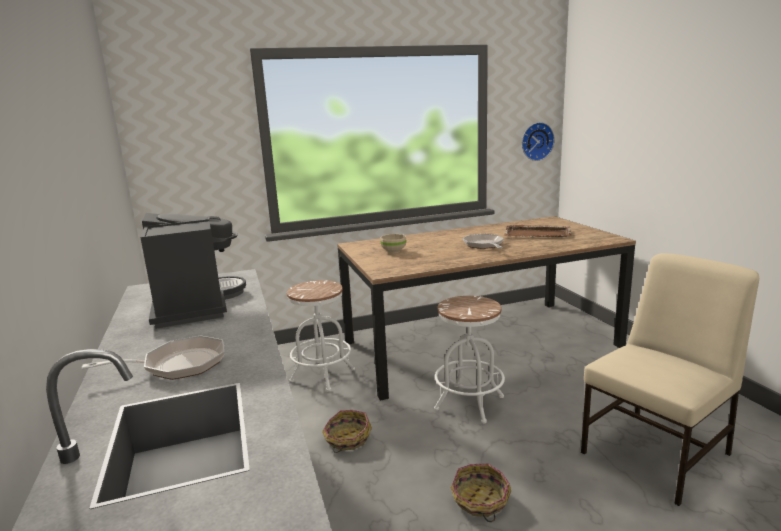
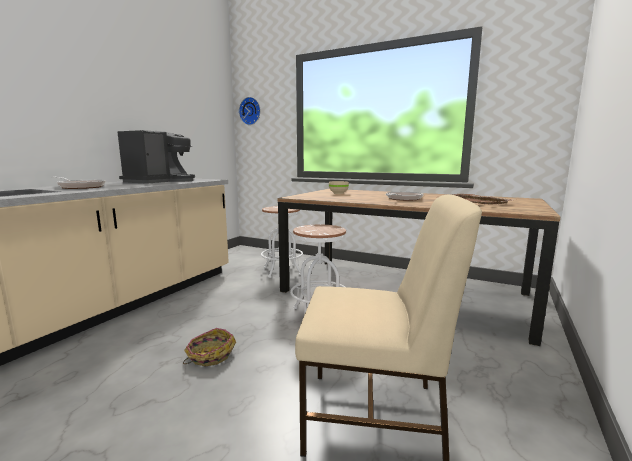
camera: 45 degrees right, 5 degrees down
(347, 439) = (229, 298): basket -> none
(536, 141) = (536, 120): wall clock -> wall clock (250, 111)

